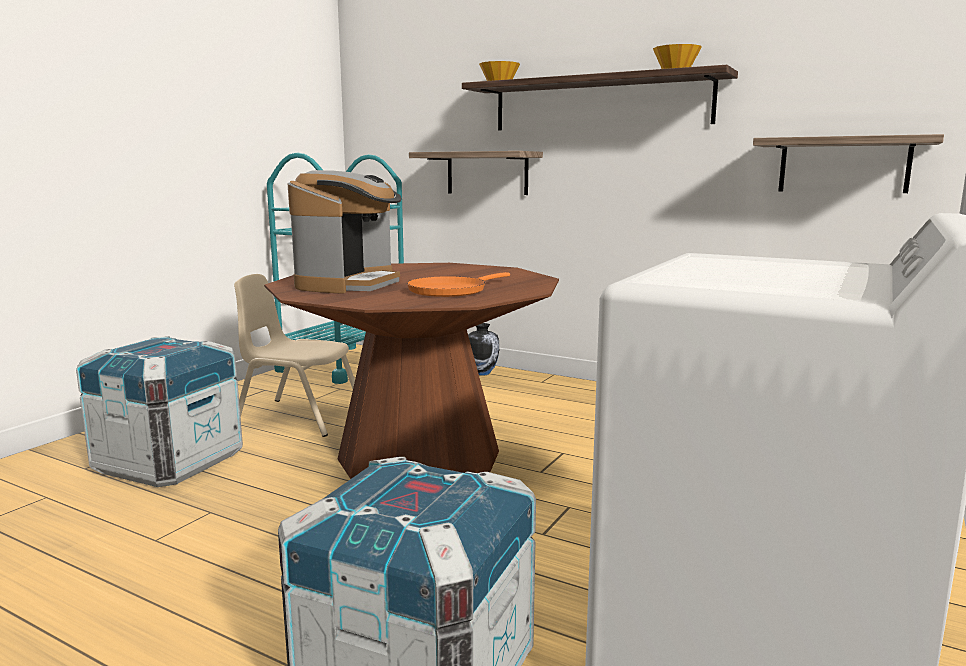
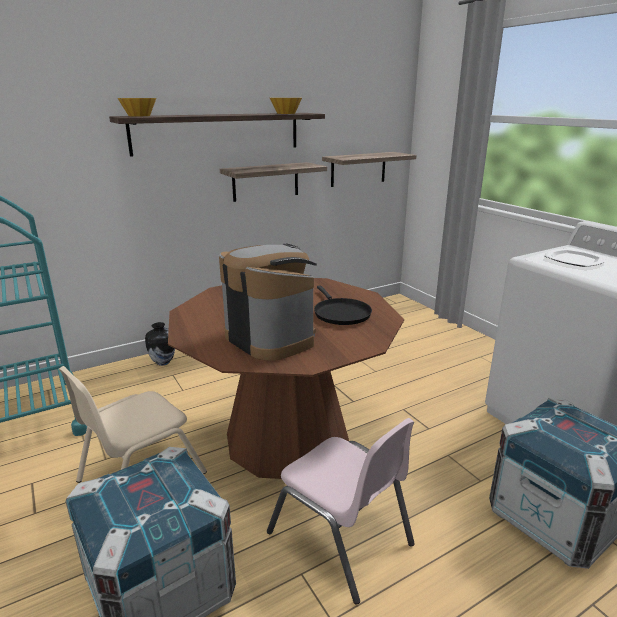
camera: 60 degrees left, 10 degrees up
(270, 520) = (340, 538): none -> pink chair
(450, 291) = (340, 313): orange frying pan -> black frying pan
(487, 173) = (123, 195): shelf -> shelf (265, 181)
(761, 266) = (574, 260): none -> plate

